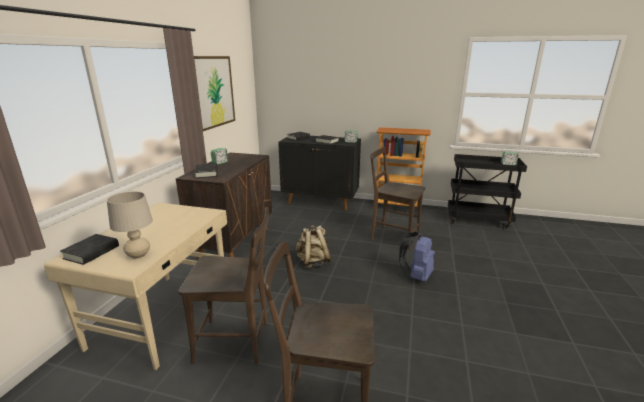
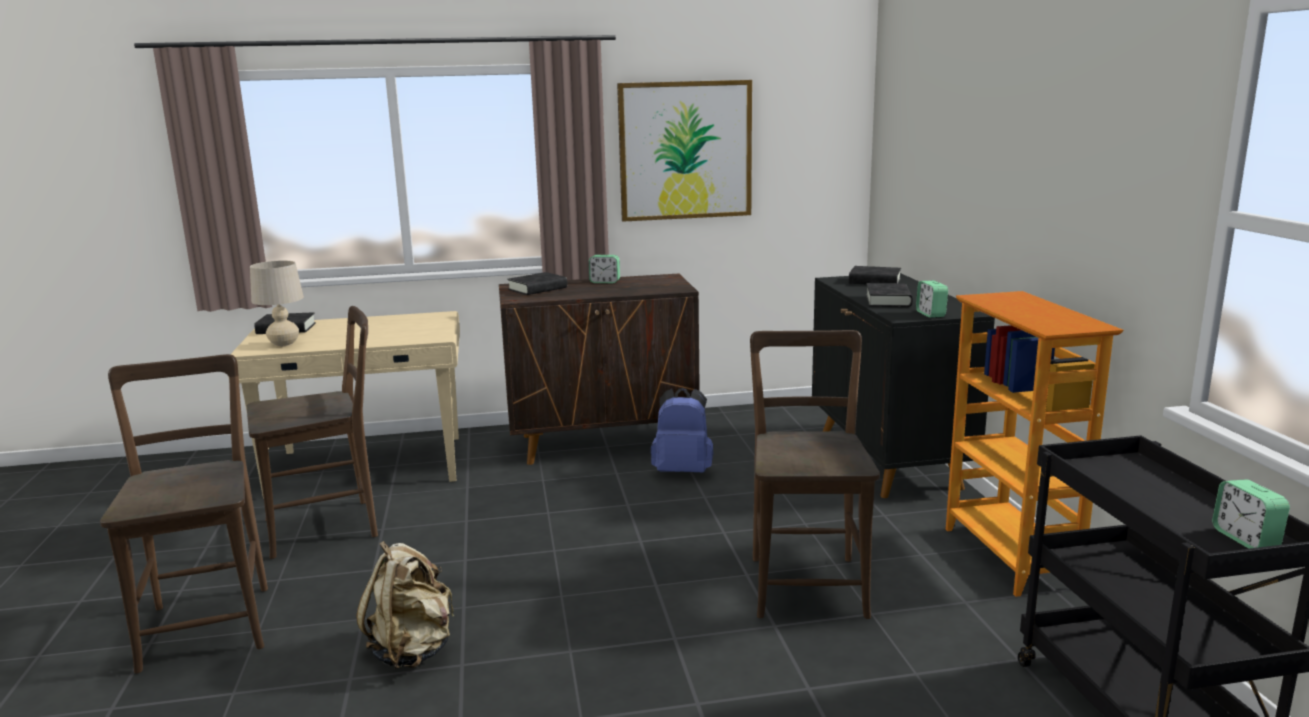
camera: 65 degrees right, 5 degrees down
(237, 341) = (329, 527): brown chair -> brown chair turned 90 degrees counterclockwise
(313, 262) = (589, 522): beige backpack -> beige backpack (413, 650)
(416, 276) = (627, 647): blue backpack -> blue backpack (683, 471)

